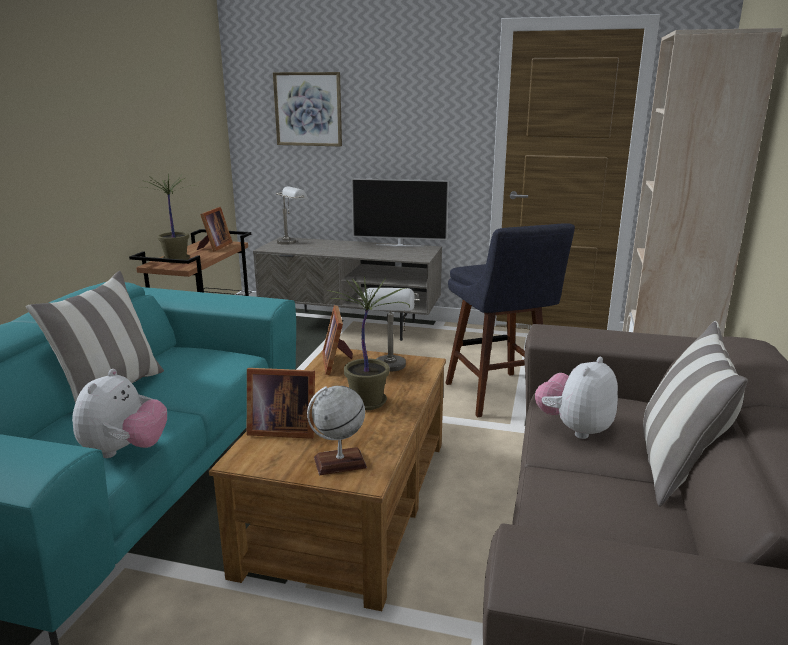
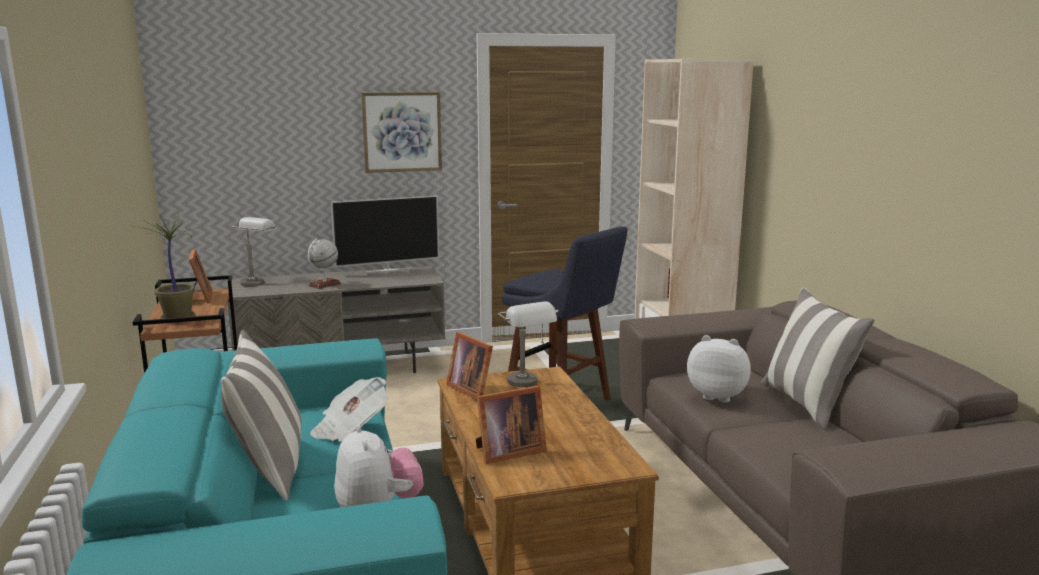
camera: 30 degrees left, 5 degrees down
(205, 373) = (350, 429): none -> newspaper
(308, 109) = (264, 126): picture -> picture (402, 132)
(339, 463) = (594, 462): globe -> globe (325, 284)
(369, 402) = (549, 413): potted plant -> none
(574, 429) = (718, 396): plush toy -> plush toy turned 105 degrees clockwise

